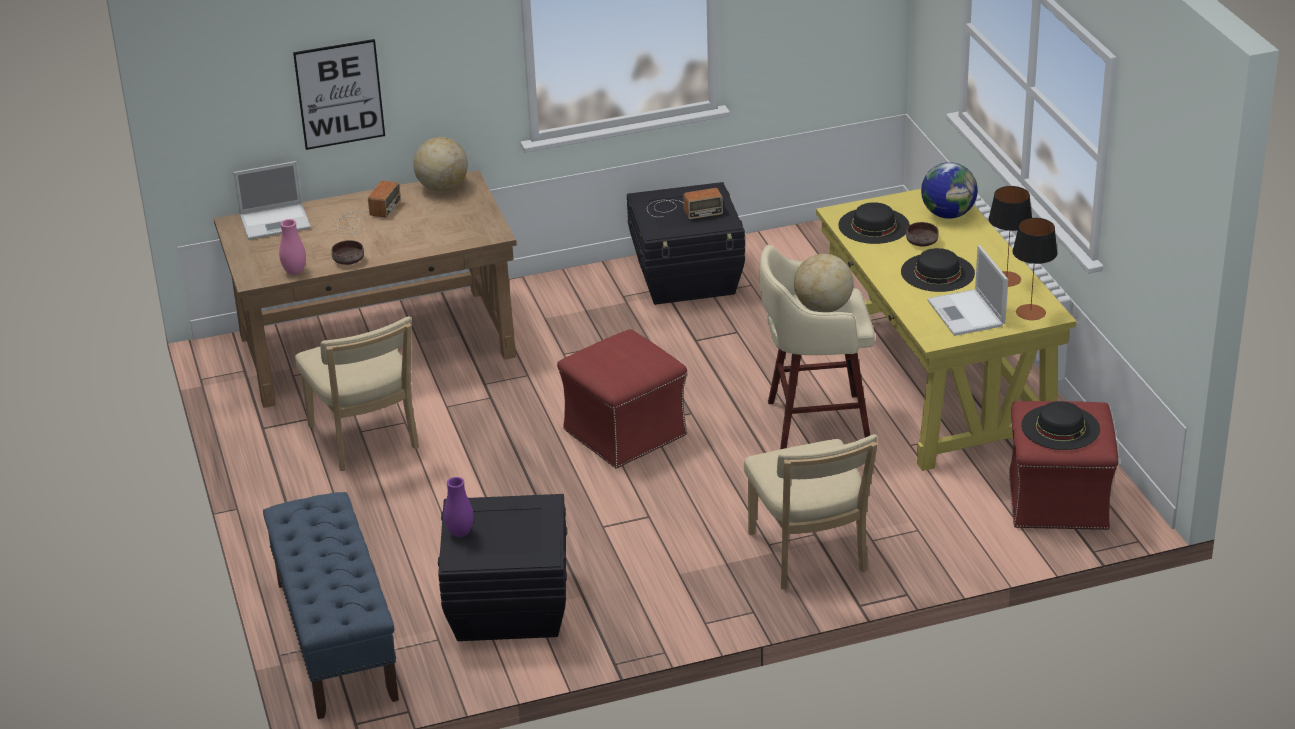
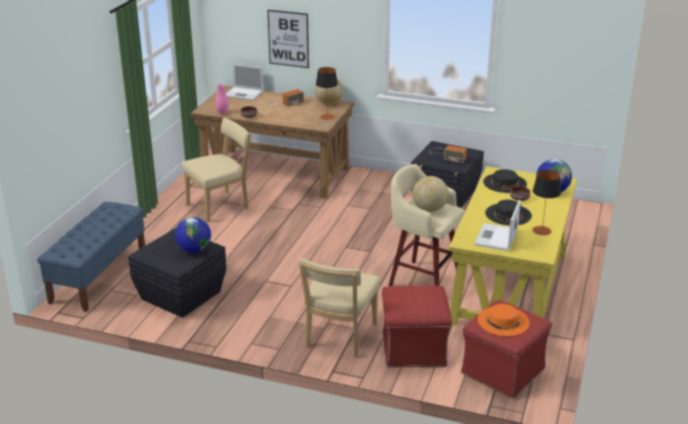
camera: 35 degrees right, 5 degrees down
(365, 440) = (220, 206): beige chair -> beige chair turned 135 degrees counterclockwise
(460, 533) = (159, 243): purple vase -> none
(528, 519) = (194, 250): none -> globe
(624, 433) = (328, 247): red ottoman -> red ottoman (413, 349)
(1030, 312) = (533, 250): table lamp -> table lamp (327, 116)
(1060, 427) = (503, 321): black hat -> orange hat

